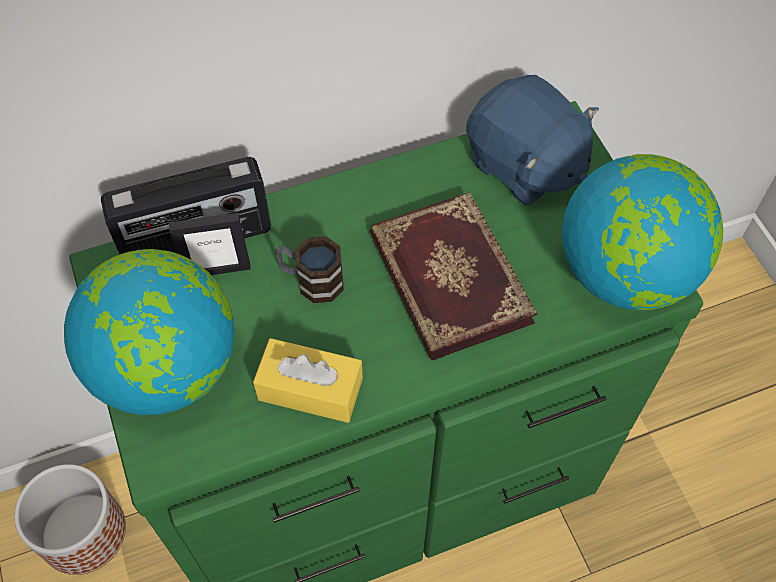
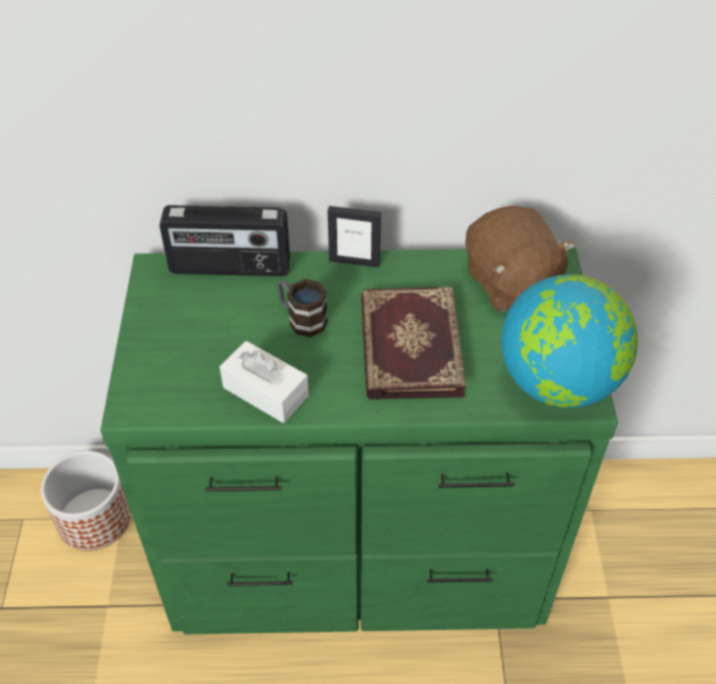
camera: 20 degrees right, 10 degrees down
(167, 367) = (167, 347): globe -> none
(218, 269) = (235, 292): picture frame -> picture frame (354, 261)
(310, 389) = (265, 392): yellow tissue box -> white tissue box
(524, 166) = (510, 283): blue plush toy -> brown plush toy

